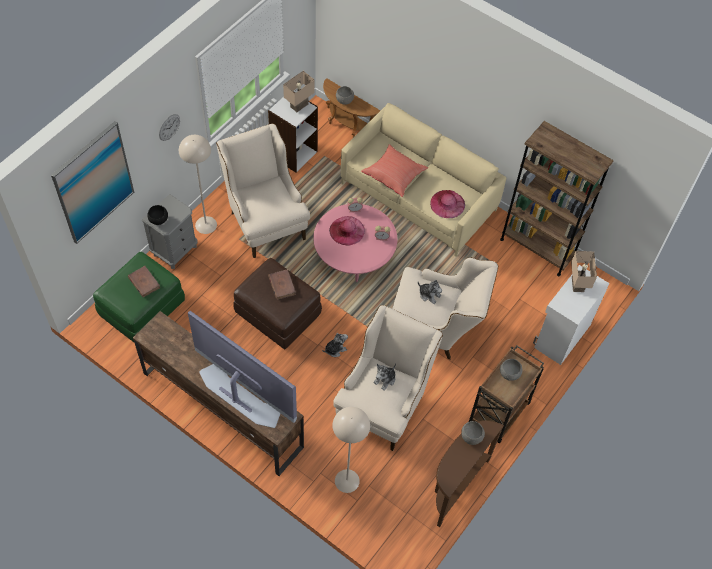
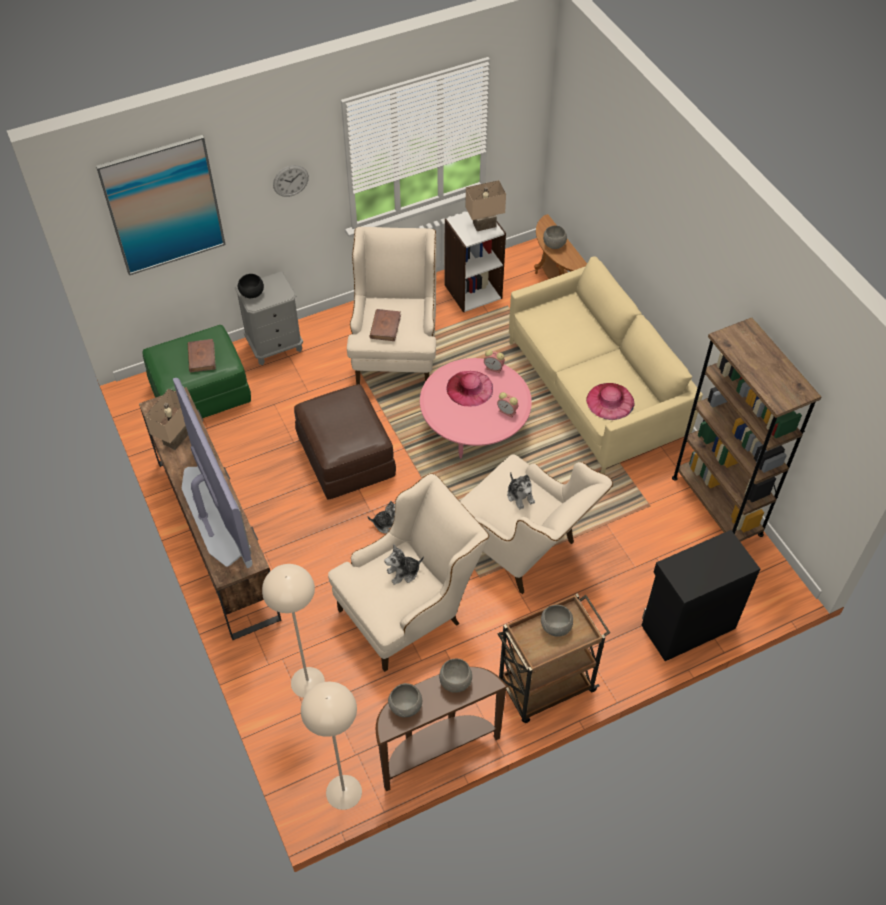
camera: 30 degrees right, 5 degrees down
(206, 224) = (326, 331): beige floor lamp -> beige floor lamp (344, 791)
(282, 285) = (351, 418): brown book -> brown book (385, 326)
(394, 176) = (562, 346): red pillow -> none
(451, 467) = (406, 706): none -> grey bowl
(561, 336) = (686, 626): white cabinet -> black cabinet
(576, 284) = (712, 552): beige table lamp -> beige table lamp (175, 438)

